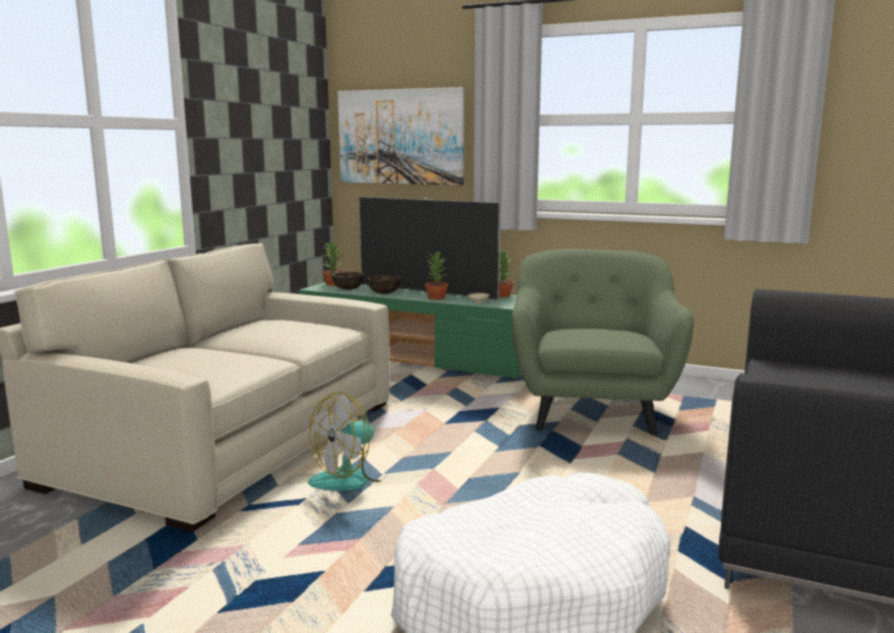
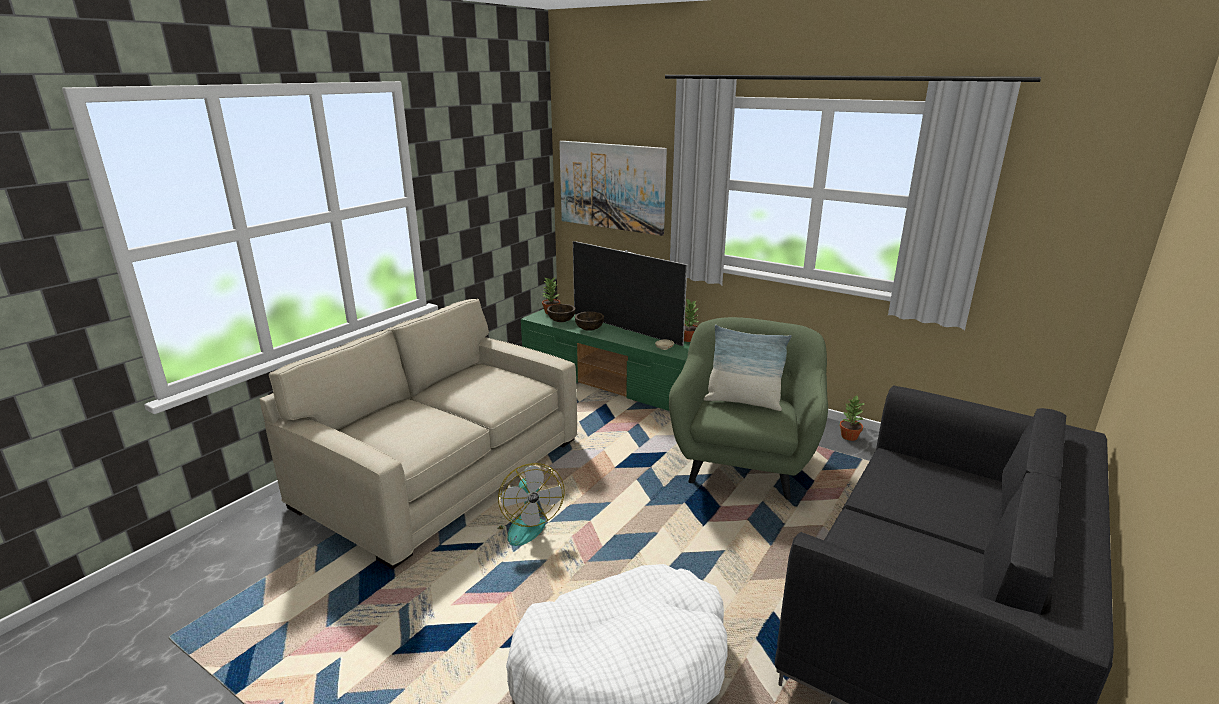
camera: 10 degrees right, 10 degrees up
(351, 479) = (523, 524): fan -> fan turned 75 degrees counterclockwise
(436, 298) = (630, 339): potted plant -> potted plant (849, 436)
(590, 330) = (743, 402): none -> pillow

